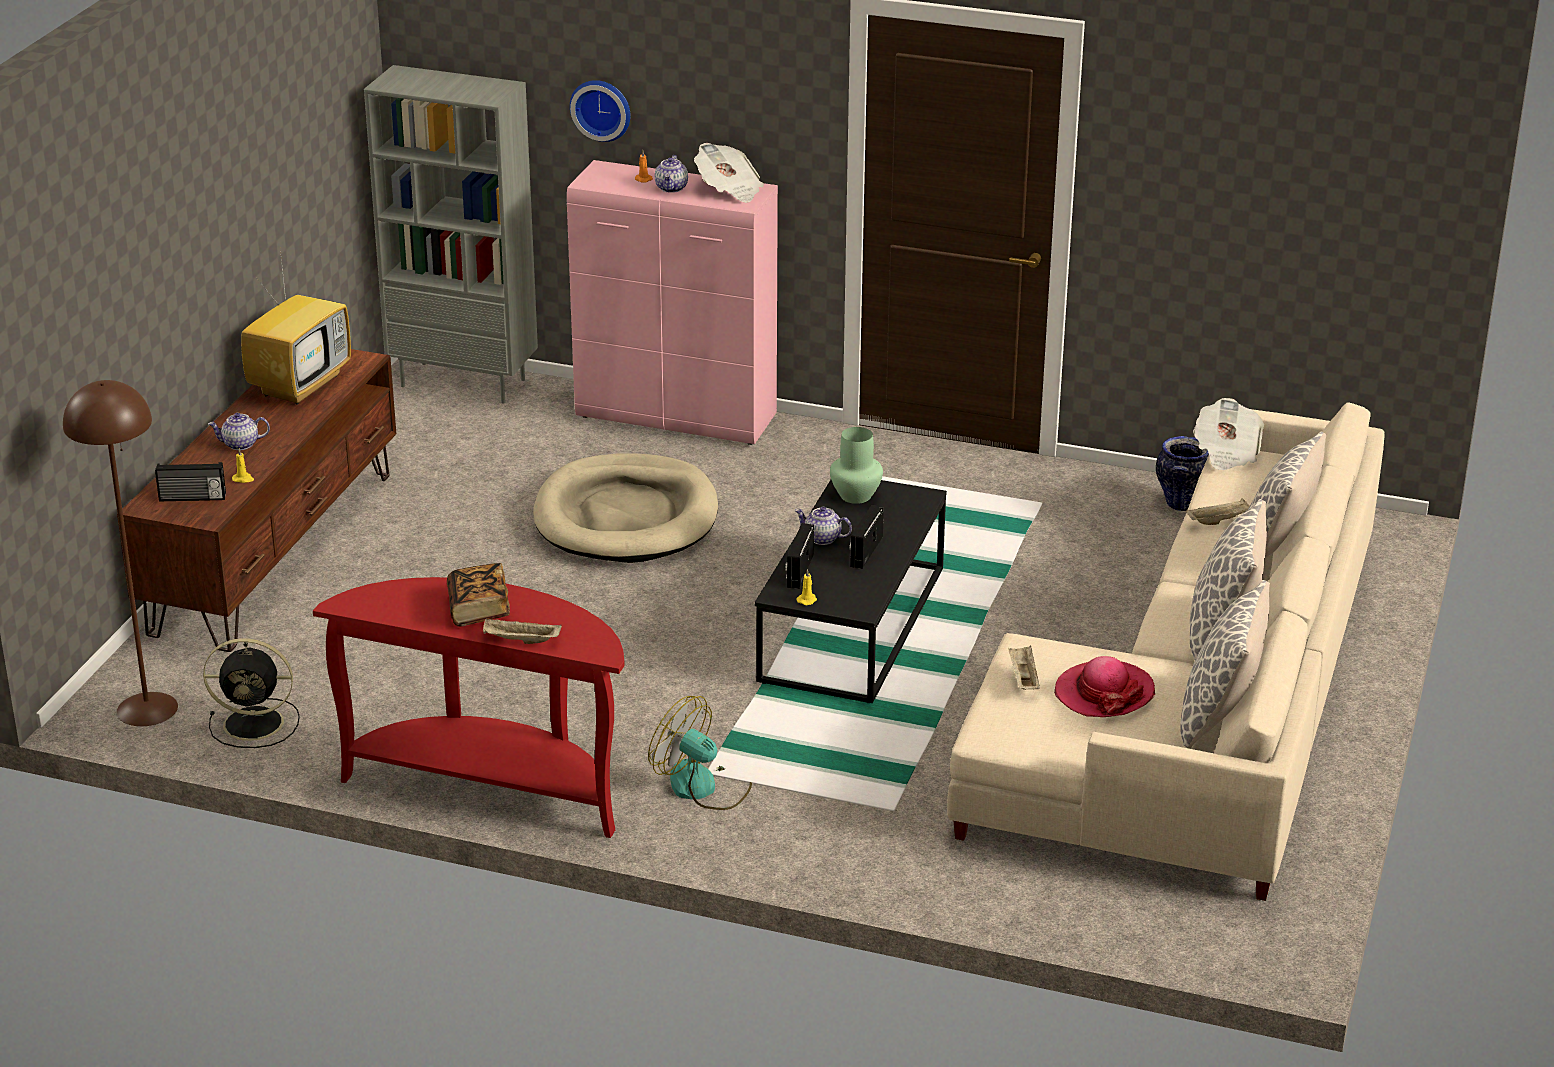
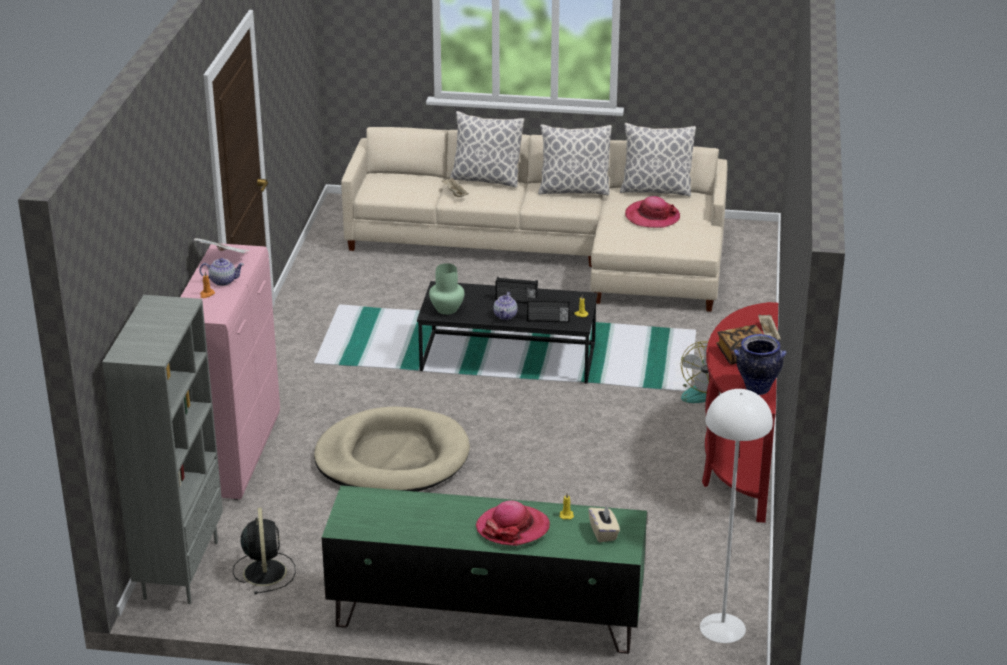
camera: 100 degrees left, 0 degrees up
(146, 709) = (723, 628): brown floor lamp -> white floor lamp
(192, 498) = (603, 533): radio -> beige tissue box
(240, 444) = (513, 528): teapot -> hat
(256, 723) = (717, 572): black fan -> black fan (264, 571)
(274, 551) = (485, 615): brown tv stand -> green tv stand
(300, 384) = (403, 519): television -> none
(602, 108) = (157, 278): wall clock -> none
(1023, 678) = (648, 238): beige tray -> none
(1180, 503) = (329, 261): vase -> vase (757, 389)
(1226, 453) = (372, 192): newspaper -> none

